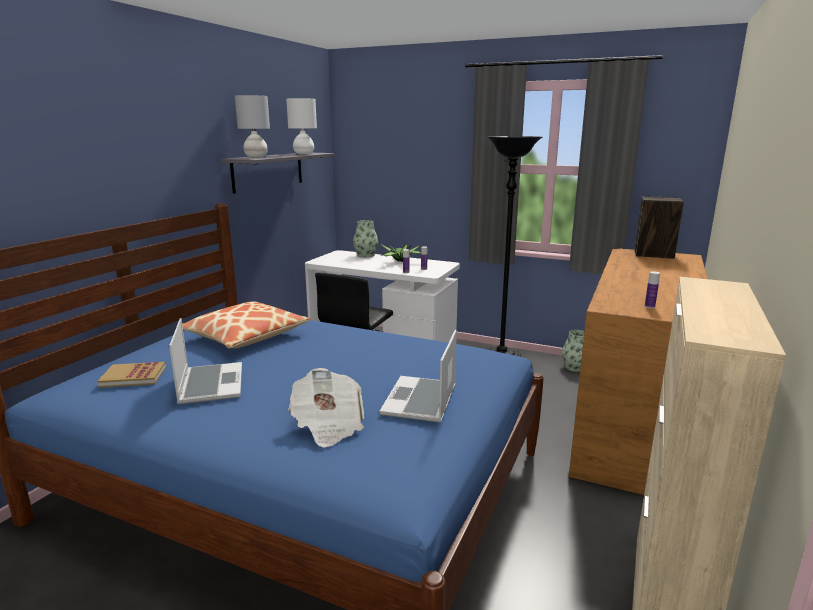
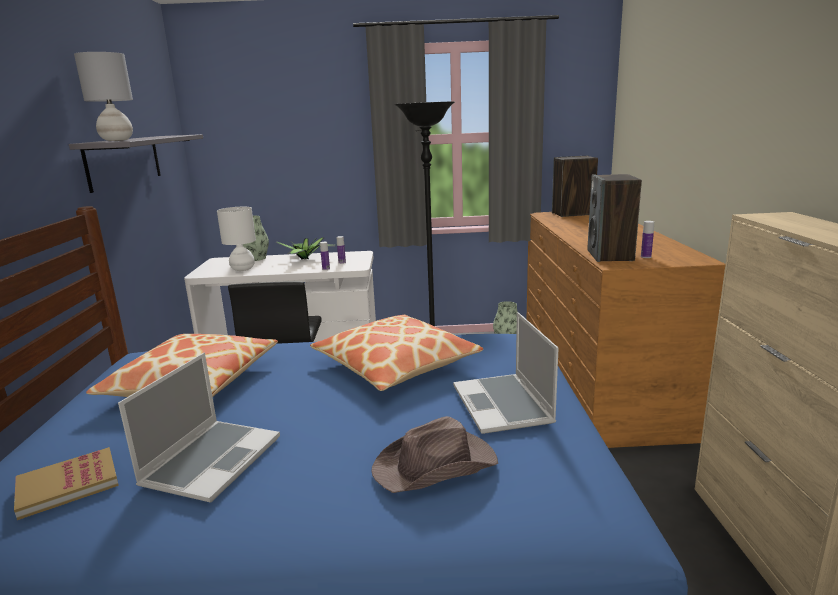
camera: 25 degrees left, 0 degrees up
(210, 384) = (212, 460): laptop -> laptop turned 60 degrees clockwise
(304, 154) = (168, 136): white table lamp -> white table lamp (242, 269)
(328, 425) = (436, 466): newspaper -> brown hat
(380, 354) = (395, 365): none -> pillow
(617, 299) = (610, 255): none -> speaker

